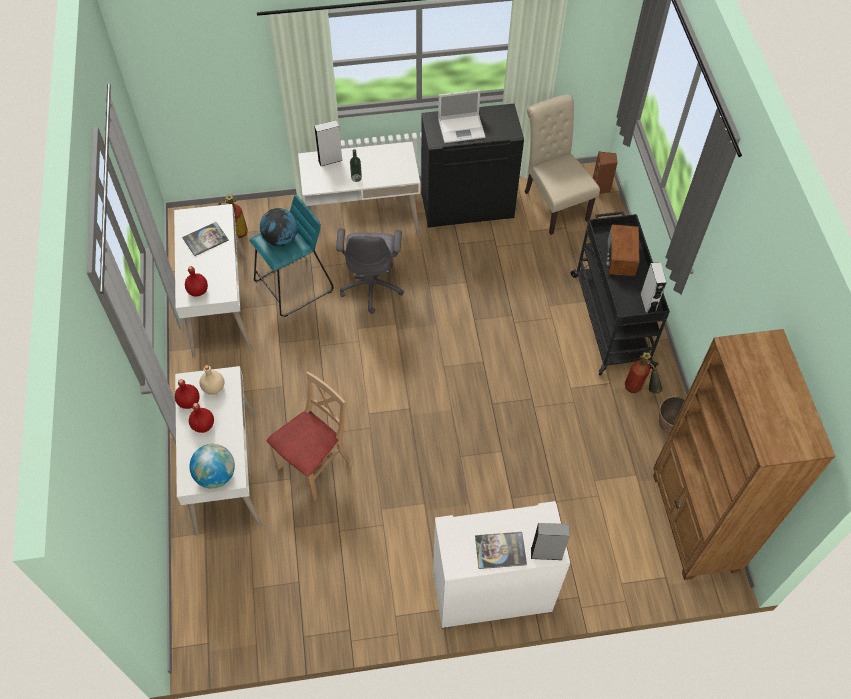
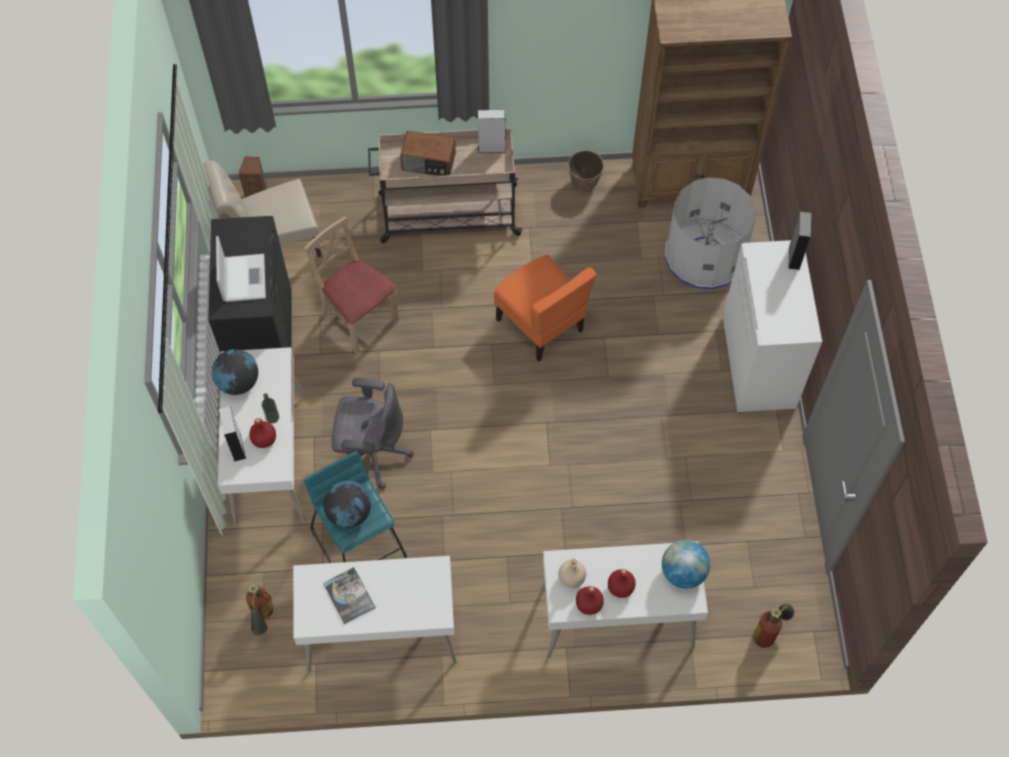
camera: 85 degrees left, 5 degrees up
(197, 291) = (430, 602): red bottle -> red bottle (264, 440)
(314, 465) = (612, 523): beige chair -> beige chair (359, 318)
(385, 154) = (238, 382): none -> globe
(500, 550) = (792, 293): book -> none
(508, 399) = (541, 324): none -> orange chair
(608, 539) = (705, 255): none -> grey trash can
(610, 319) = (447, 214): black cart -> beige cart
(639, 391) = (540, 203): fire extinguisher -> fire extinguisher (769, 632)

